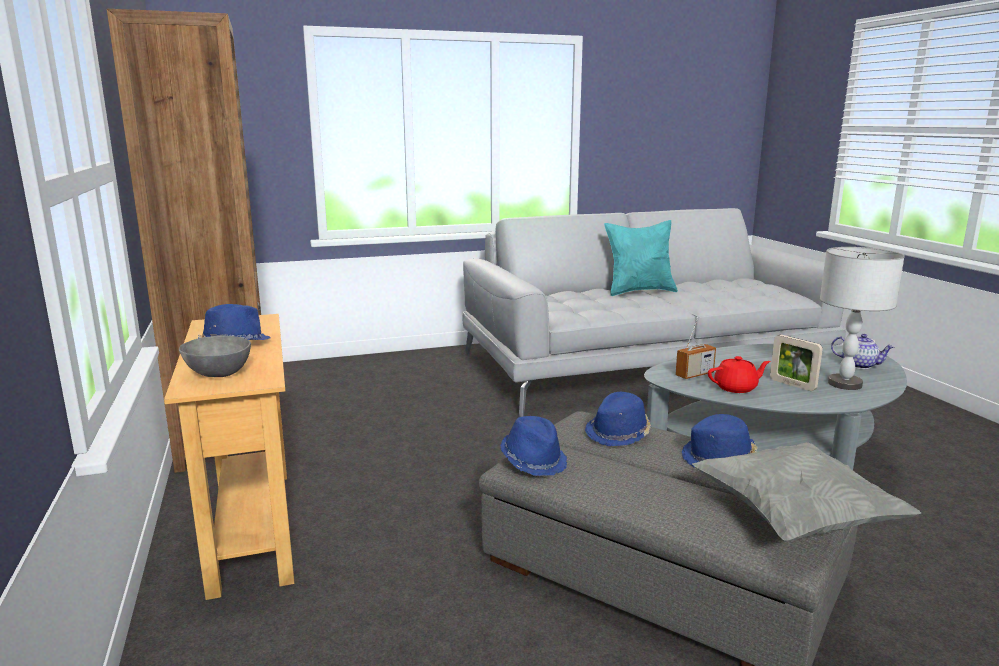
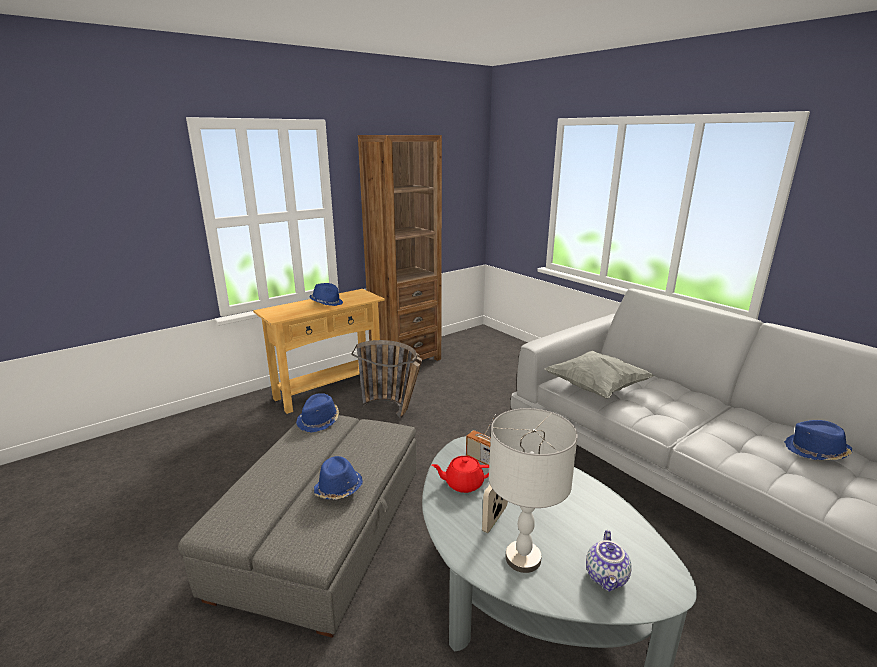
camera: 70 degrees right, 5 degrees up
(218, 373) = (284, 310): grey bowl -> none
(395, 477) = (394, 411): none -> basket
(619, 433) = (368, 444): blue hat -> blue hat (815, 451)
(639, 291) = (705, 404): turquoise pillow -> none
(736, 388) = (463, 483): red teapot -> red teapot turned 120 degrees clockwise
(794, 519) = (255, 529): grey pillow -> grey pillow (596, 388)

